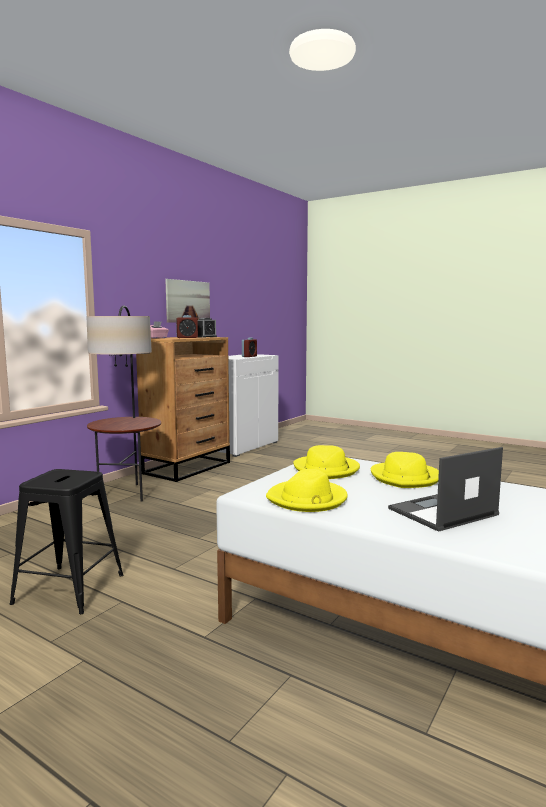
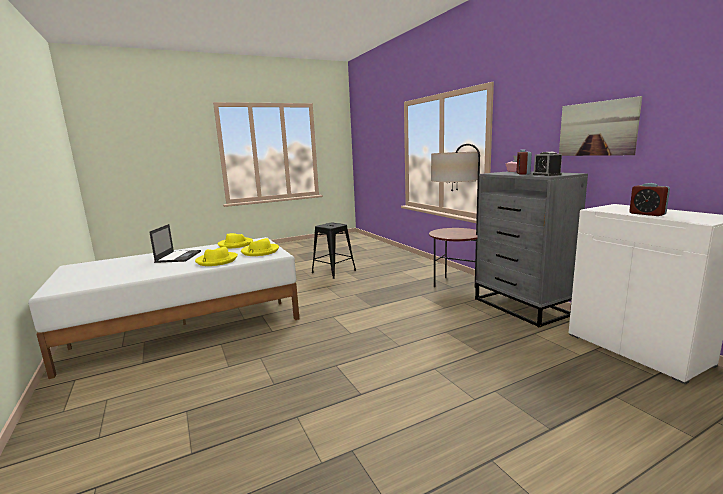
camera: 120 degrees right, 5 degrees up
(188, 467) = (522, 307): brown dresser -> grey dresser

